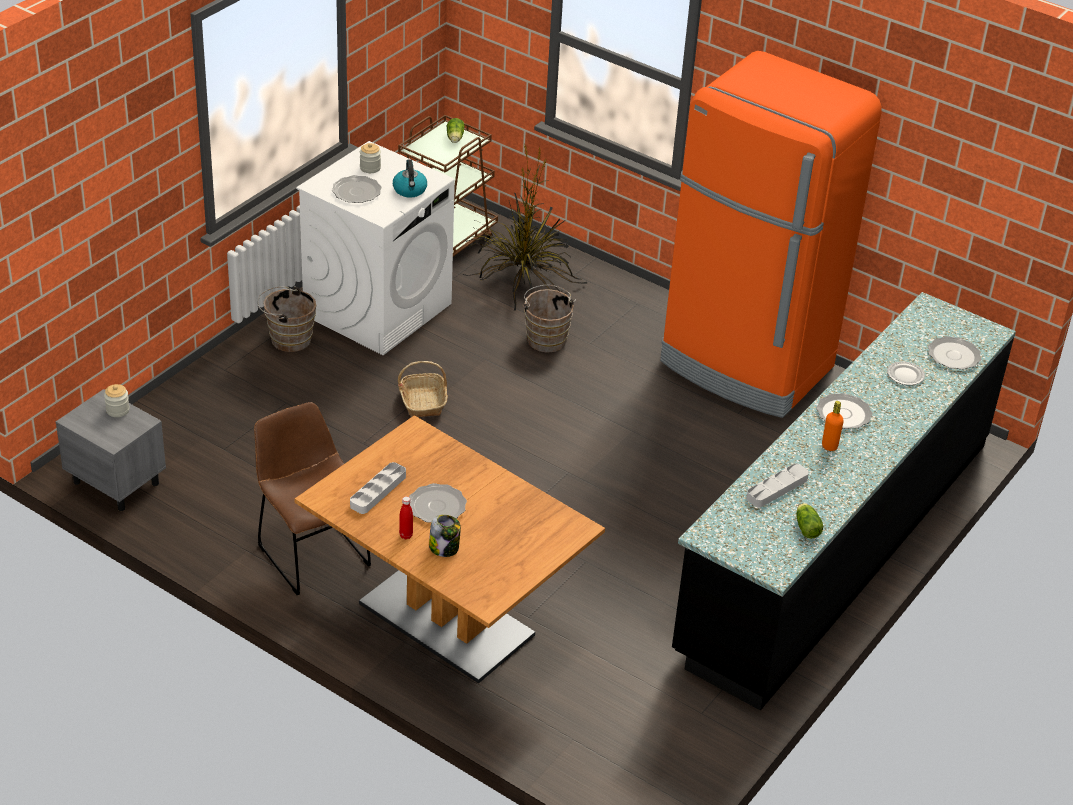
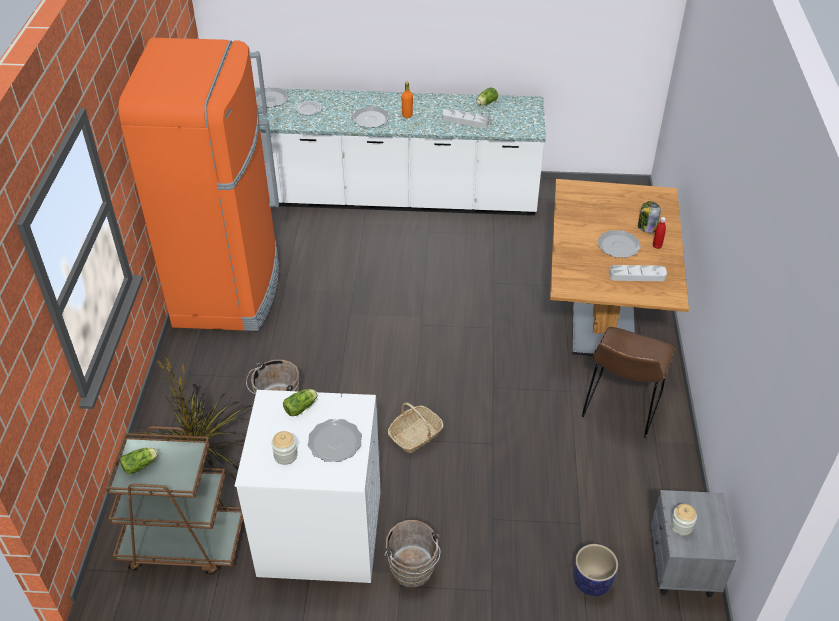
camera: 120 degrees left, 5 degrees up
(167, 424) = (591, 582): none -> planter
(410, 190) = (302, 407): kettle -> lettuce
(835, 545) = (380, 197): black counter -> white counter

